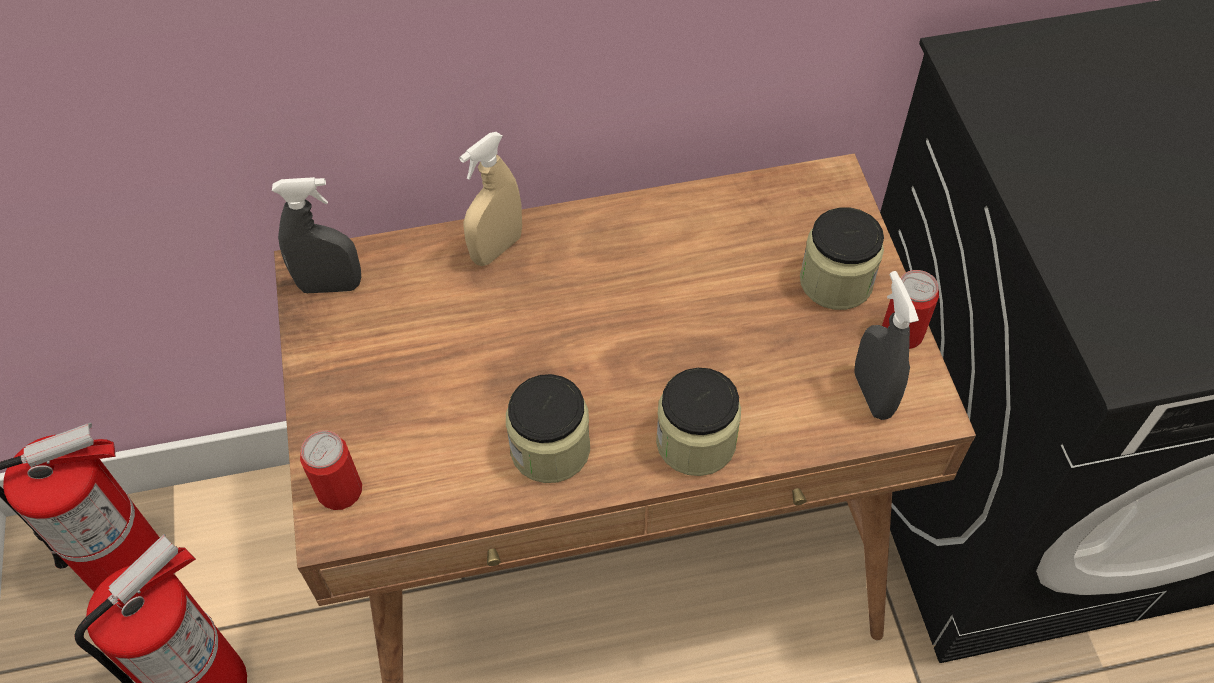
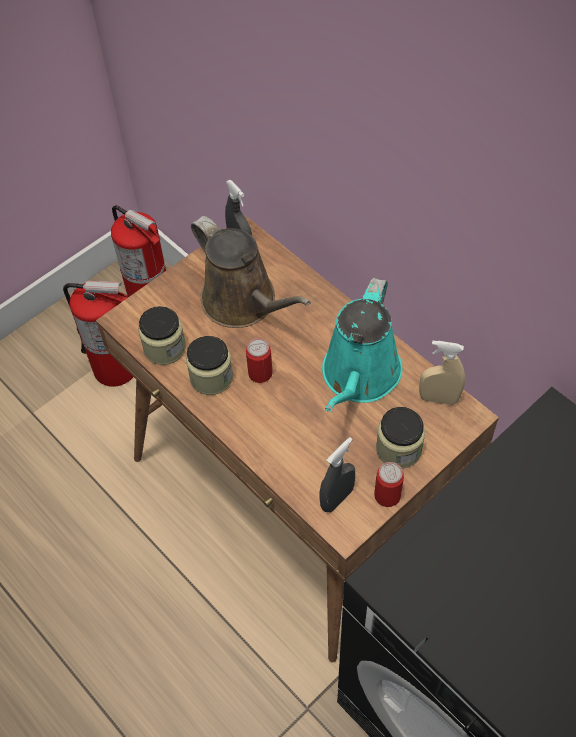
camera: 60 degrees right, 0 degrees up
(340, 490) = (140, 312): can -> can (260, 373)
(443, 335) = (244, 303): none -> brown watering can
(497, 249) = (308, 295): beige spray bottle -> beige spray bottle (438, 398)
(687, 264) = (359, 377): none -> turquoise watering can
(696, 442) = (254, 434): jar -> jar (165, 348)

